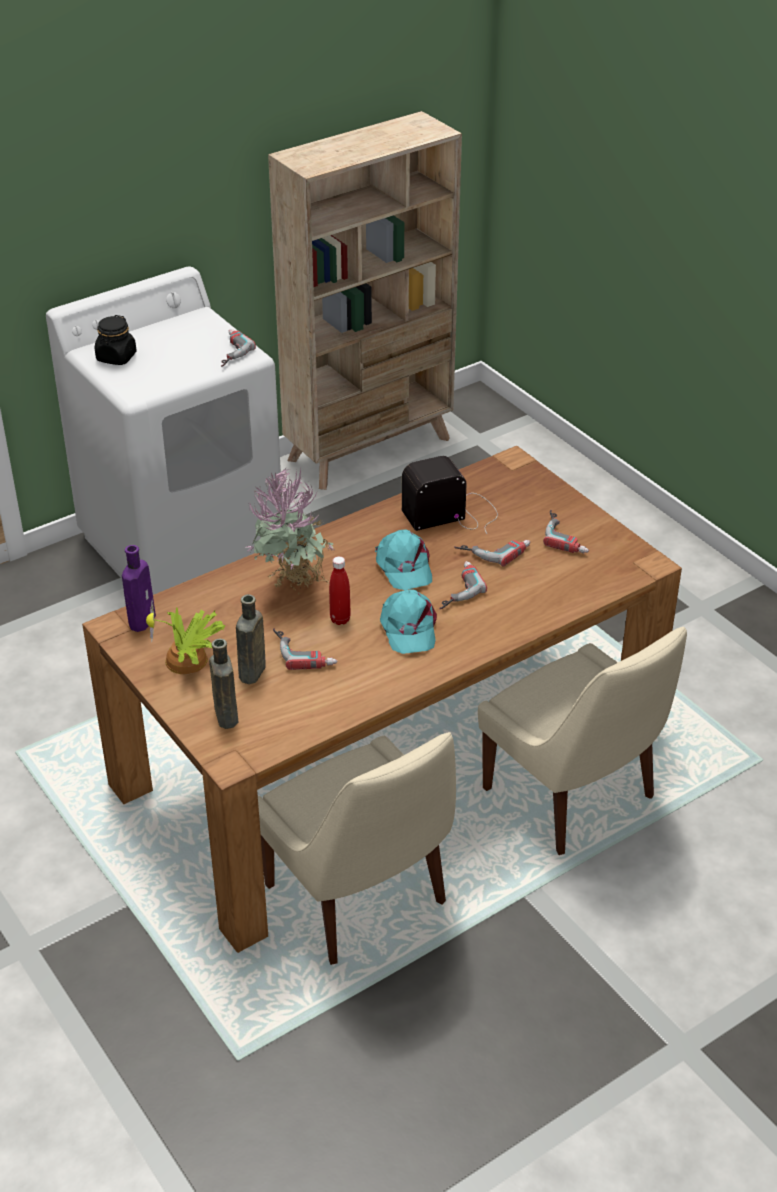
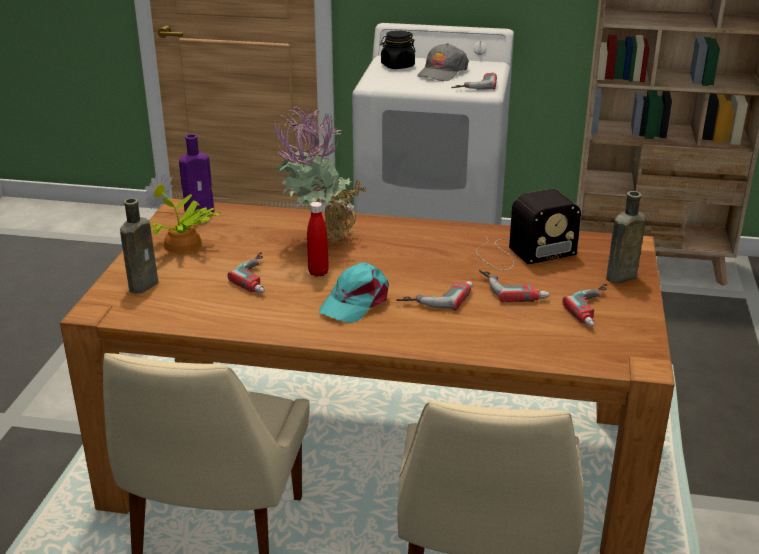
camera: 45 degrees right, 10 degrees down
(172, 347) = (442, 72): none -> grey cap
(251, 674) = (203, 271): brown bottle -> brown bottle (619, 278)
(404, 566) = (422, 265): turquoise cap -> none
(453, 513) = (521, 253): radio -> radio turned 135 degrees clockwise

